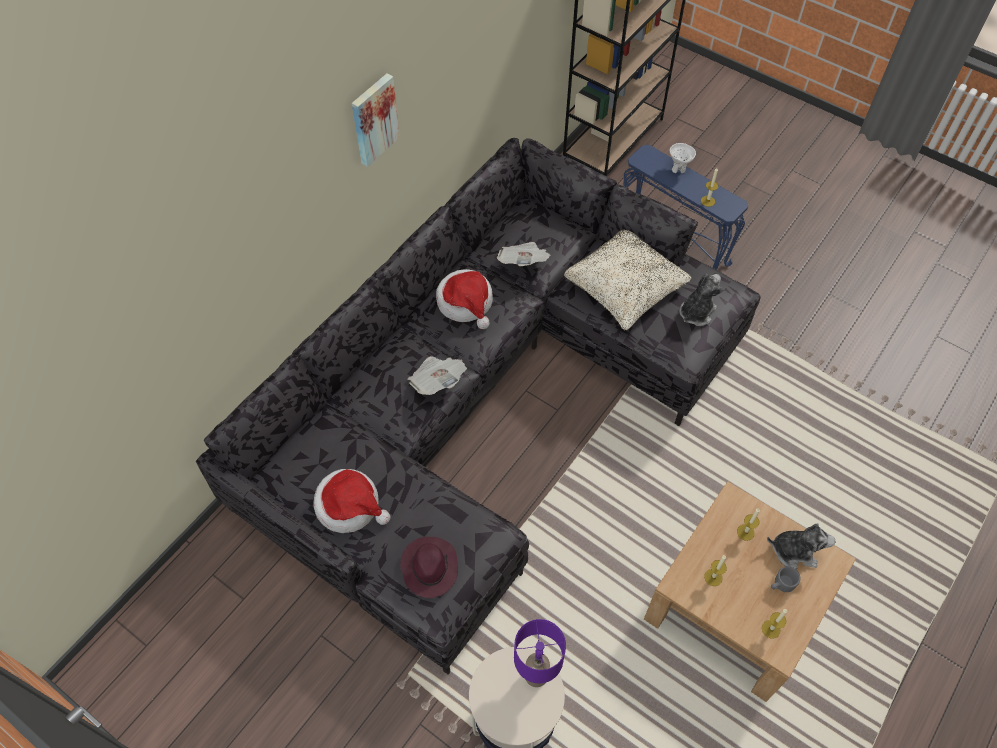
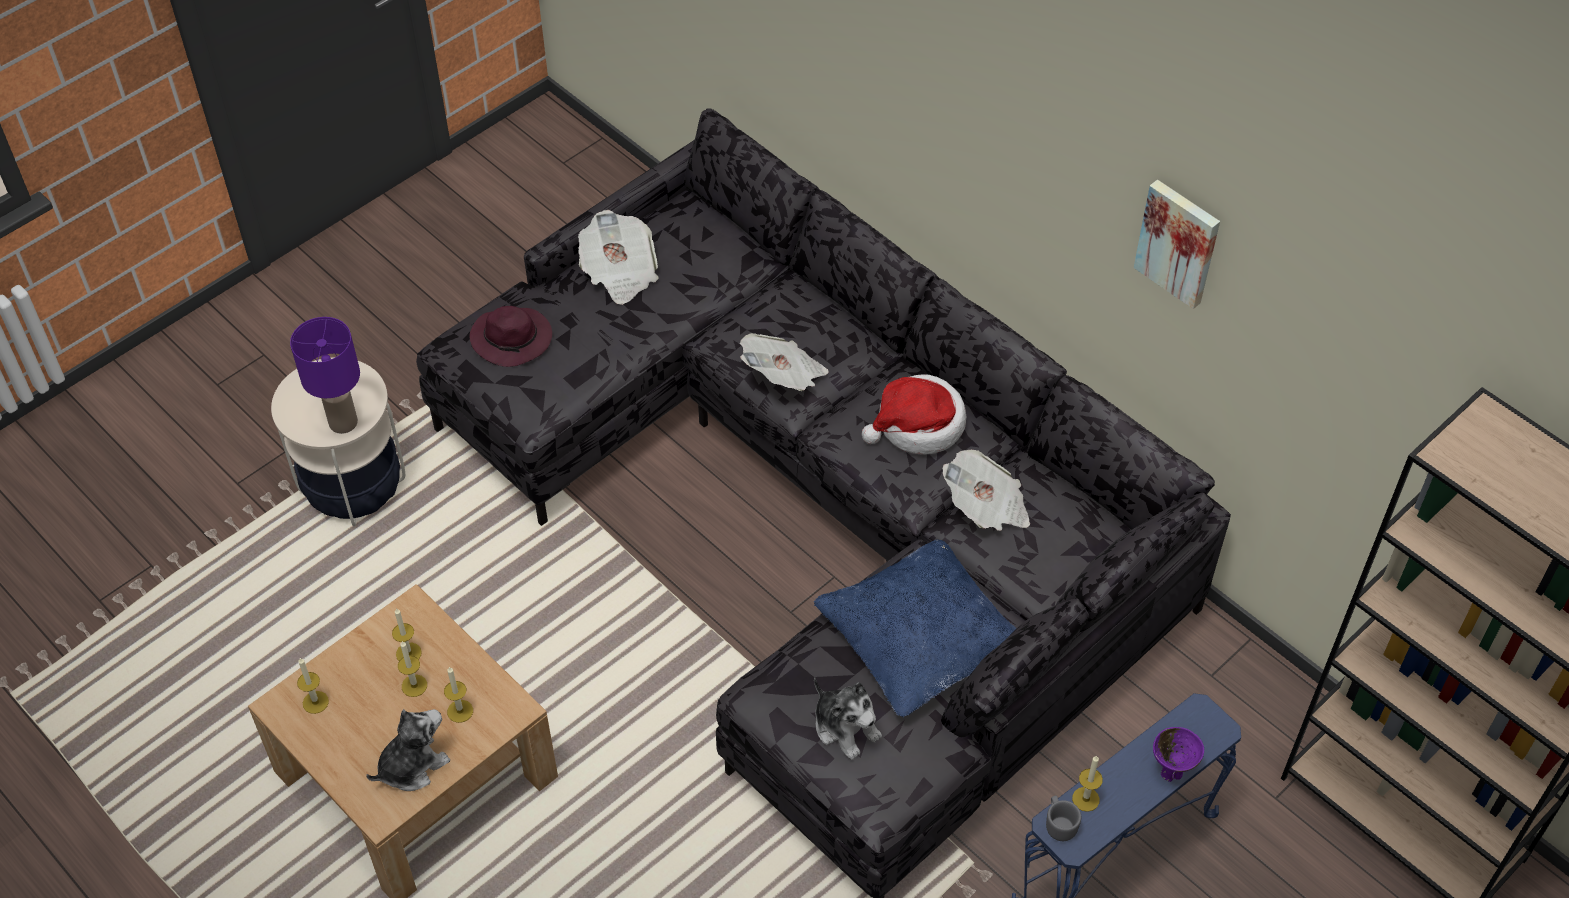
camera: 100 degrees right, 5 degrees down
(350, 506) = (619, 273): hat -> newspaper
(373, 119) = (1038, 137): picture -> picture (1179, 242)
(624, 285) = (919, 637): beige pillow -> blue pillow
(678, 169) = (1171, 770): white bowl -> purple bowl
(736, 566) = (414, 685): none -> candle
(780, 584) = (370, 732): grey mug -> grey mug (1059, 824)
(794, 551) = (412, 765): plush toy -> plush toy turned 150 degrees counterclockwise

